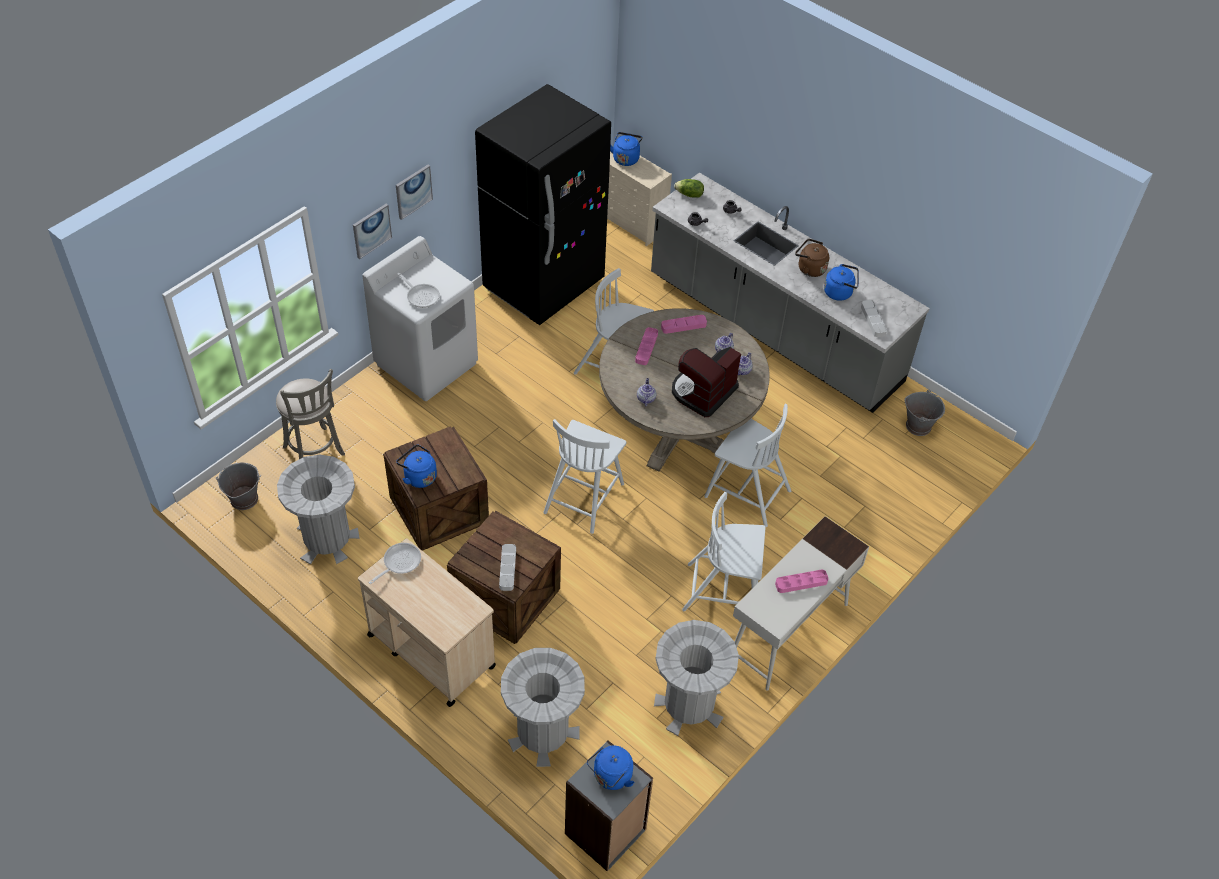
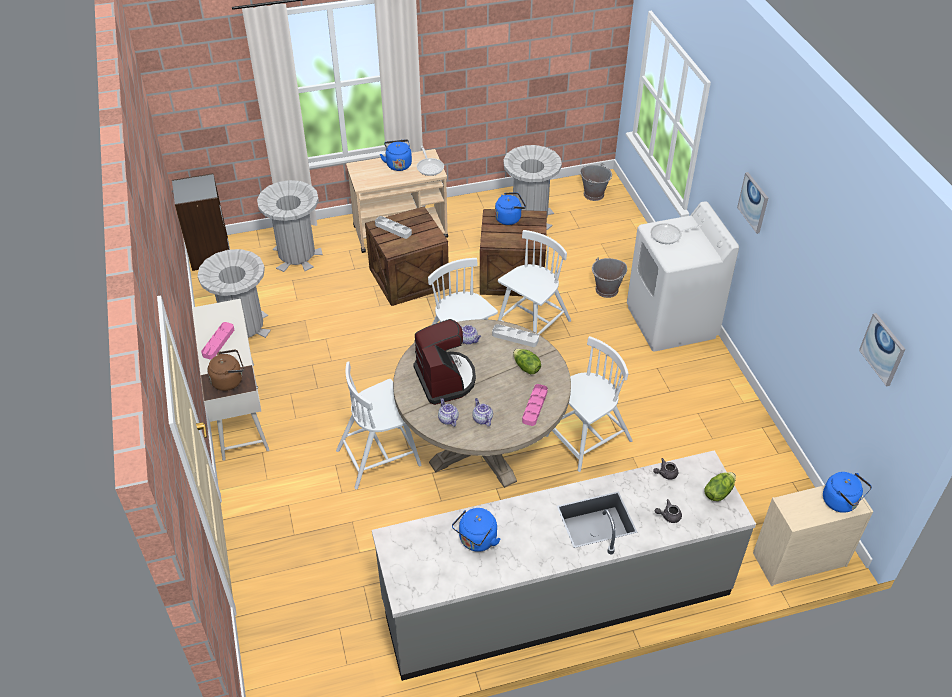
camera: 125 degrees right, 5 degrees down
(315, 453) = (613, 235): grey stool -> none
(371, 230) = (725, 181): picture -> picture (883, 349)
(544, 285) = (732, 438): black fridge -> none
(611, 777) = (195, 189): blue kettle -> blue kettle (398, 164)
(646, 348) = (526, 368): pink tray -> lettuce
(723, 592) = (306, 391): white chair -> white chair (532, 327)
(809, 268) = (530, 535): brown kettle -> brown kettle (229, 380)
(873, 320) = (416, 545): grey tray -> grey tray (515, 337)
(918, 426) = (338, 648): grey bucket -> grey bucket (607, 290)

